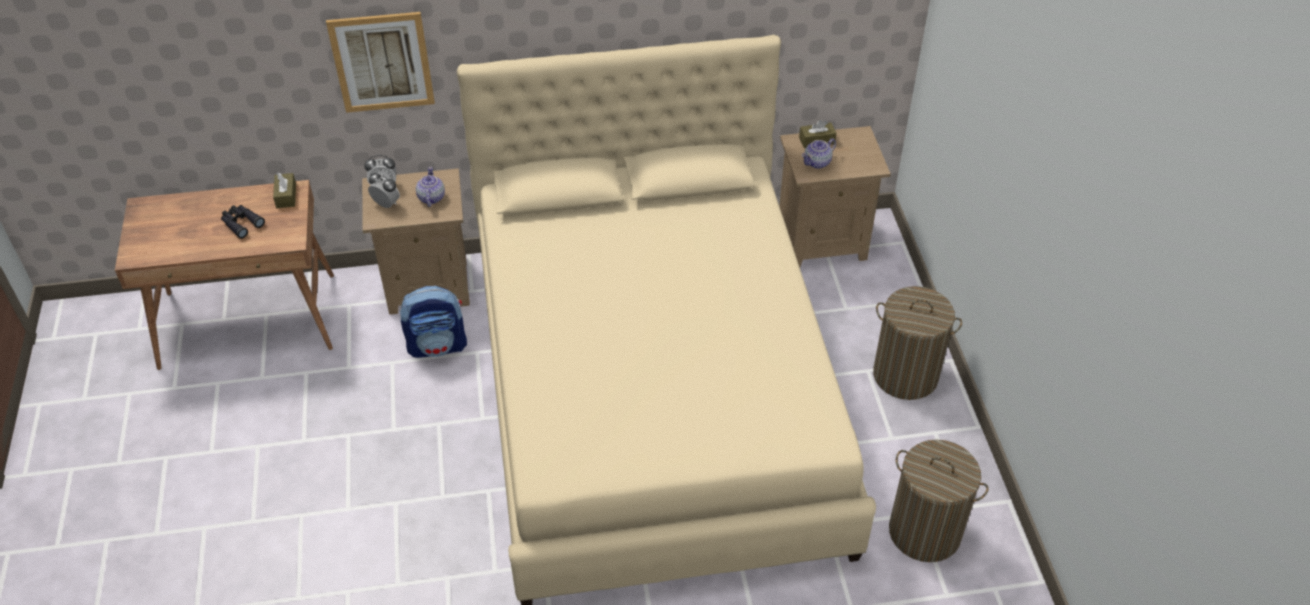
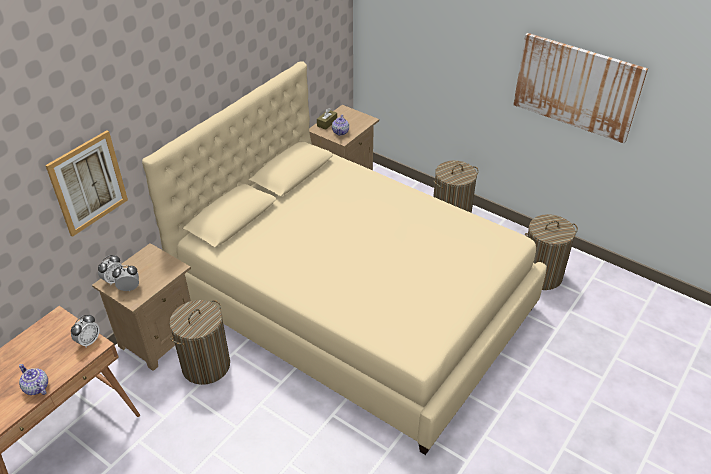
camera: 45 degrees left, 5 degrees down
(241, 223) = (43, 359): black binoculars -> none
(286, 196) = (55, 324): brown tissue box -> none
(290, 232) = (88, 341): none -> alarm clock
(431, 198) = (154, 267): teapot -> teapot (36, 388)
(438, 345) = (206, 365): backpack -> laundry basket
(1073, 281) = (576, 87): none -> picture

